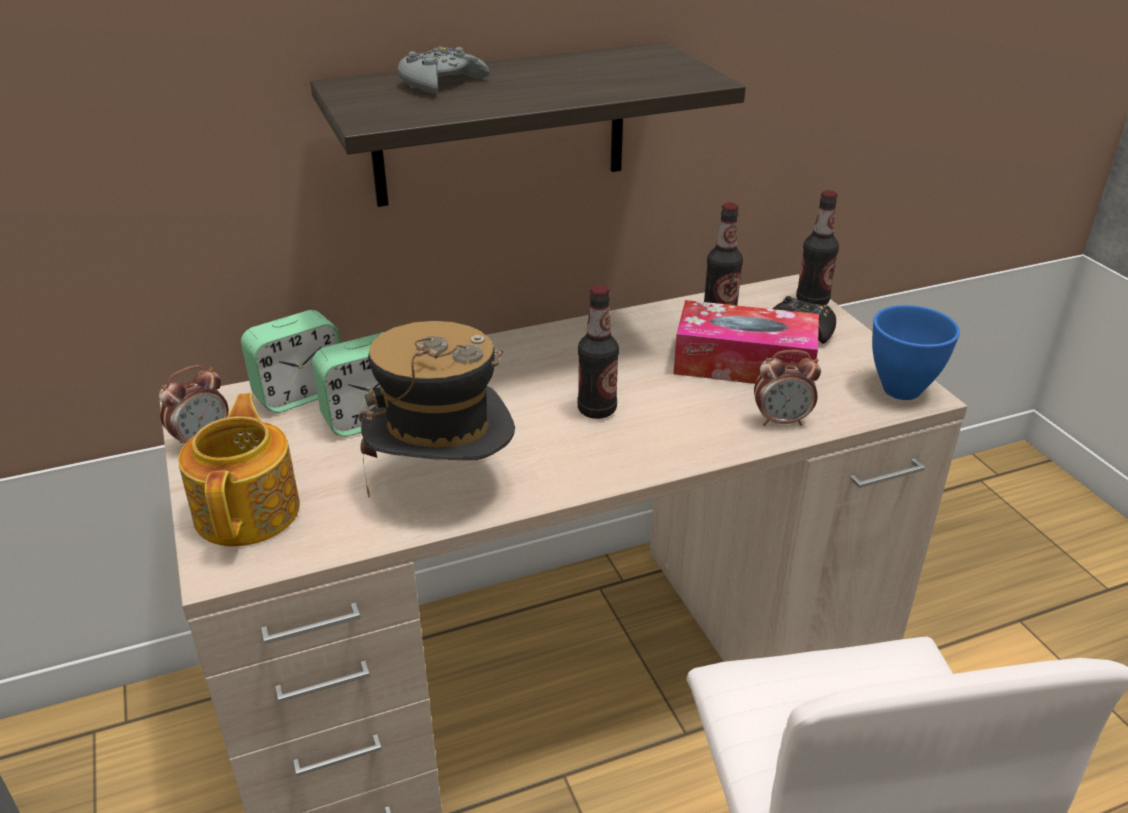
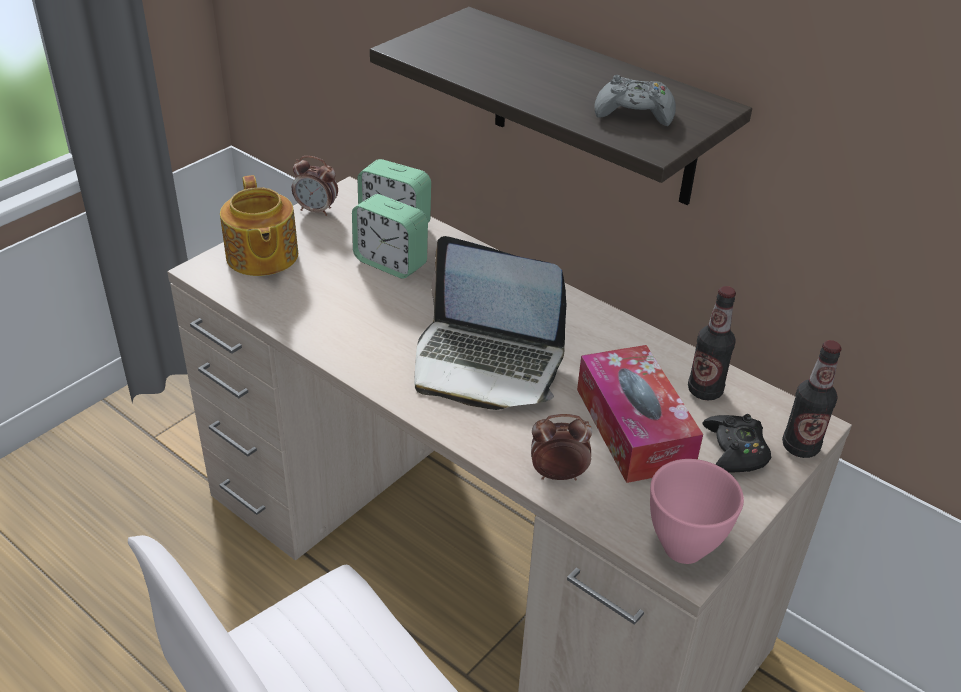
camera: 60 degrees right, 5 degrees up
(249, 510) = (261, 257): teapot -> teapot turned 105 degrees clockwise
(441, 83) = (512, 47): grey game controller -> grey game controller (634, 112)
(442, 486) = (337, 322): hat -> none
(597, 410) = (487, 363): bottle -> laptop
(781, 421) = (557, 475): alarm clock -> alarm clock turned 120 degrees clockwise
(901, 391) = (681, 549): blue bowl -> pink bowl

